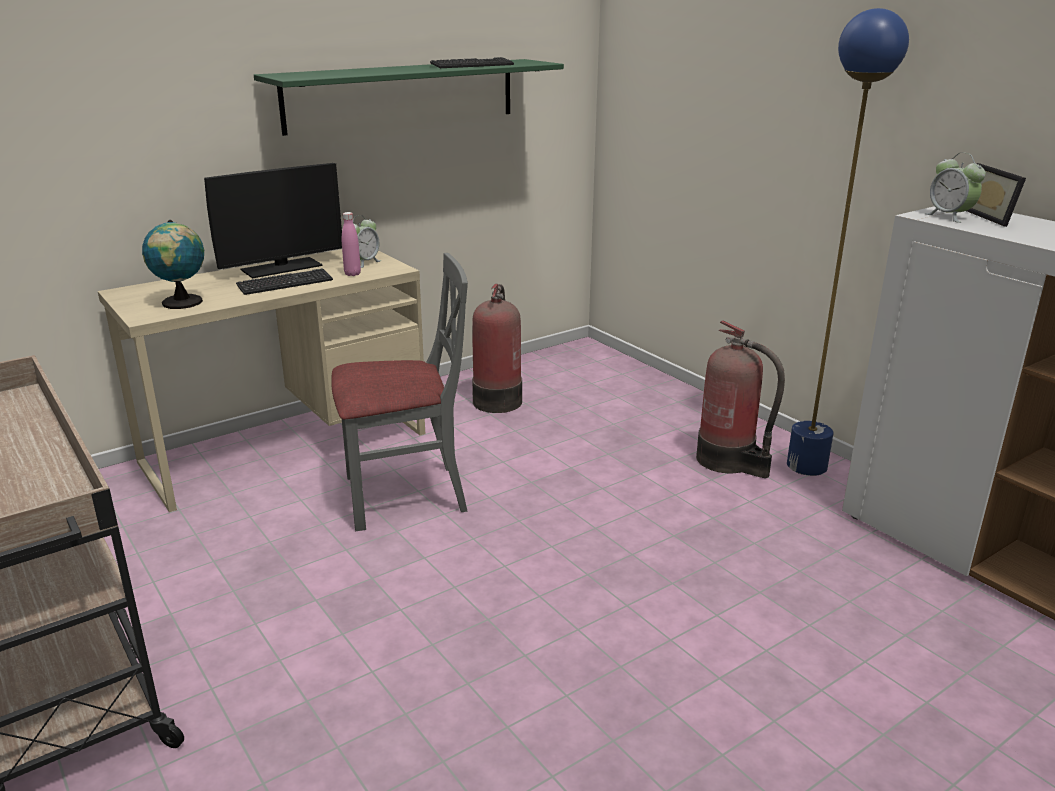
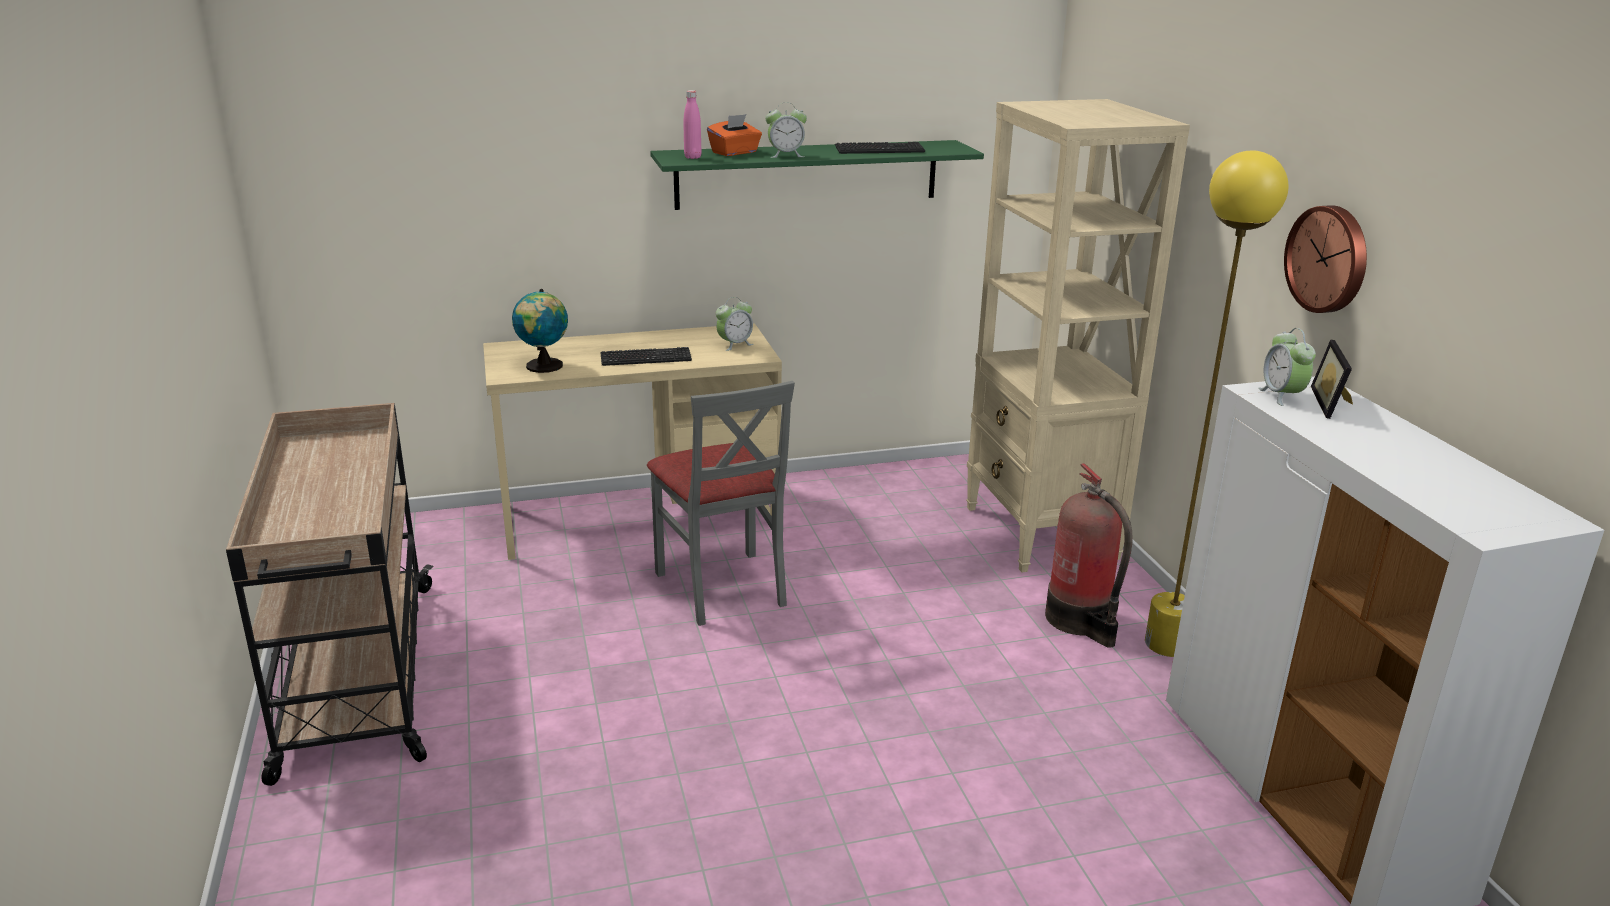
camera: 20 degrees right, 0 degrees up
(281, 267) = (655, 340): monitor -> none
(341, 71) = (735, 152): none -> orange tissue box
(352, 274) = (715, 356): pink bottle -> pink bottle (692, 157)
(392, 71) = (786, 155): none -> alarm clock
(405, 495) = (722, 587): grey chair -> grey chair turned 60 degrees clockwise
(498, 400) = (873, 505): fire extinguisher -> none
(650, 398) = (1041, 533): none -> beige bookcase
(807, 466) = (1168, 644): blue floor lamp -> yellow floor lamp
(944, 100) = (1329, 259): none -> wall clock

